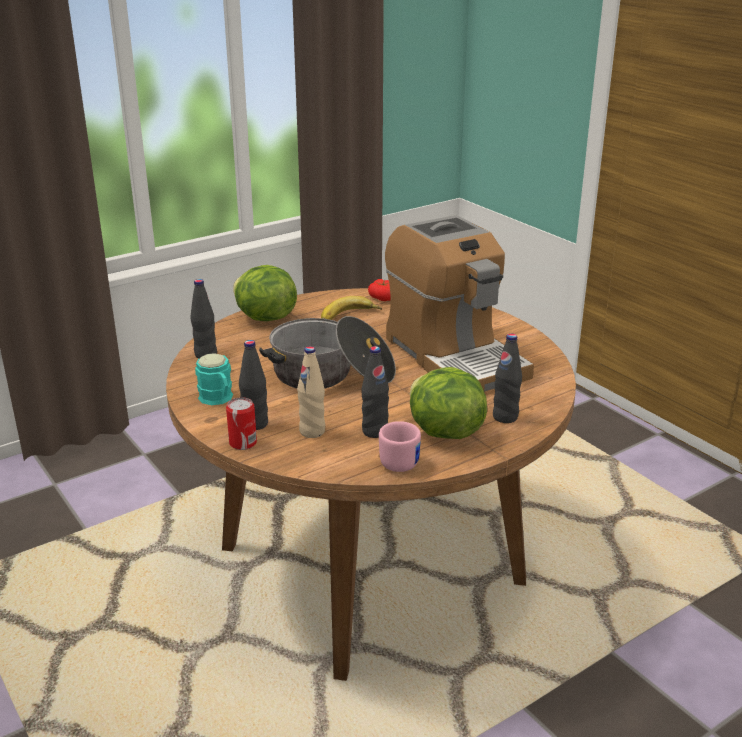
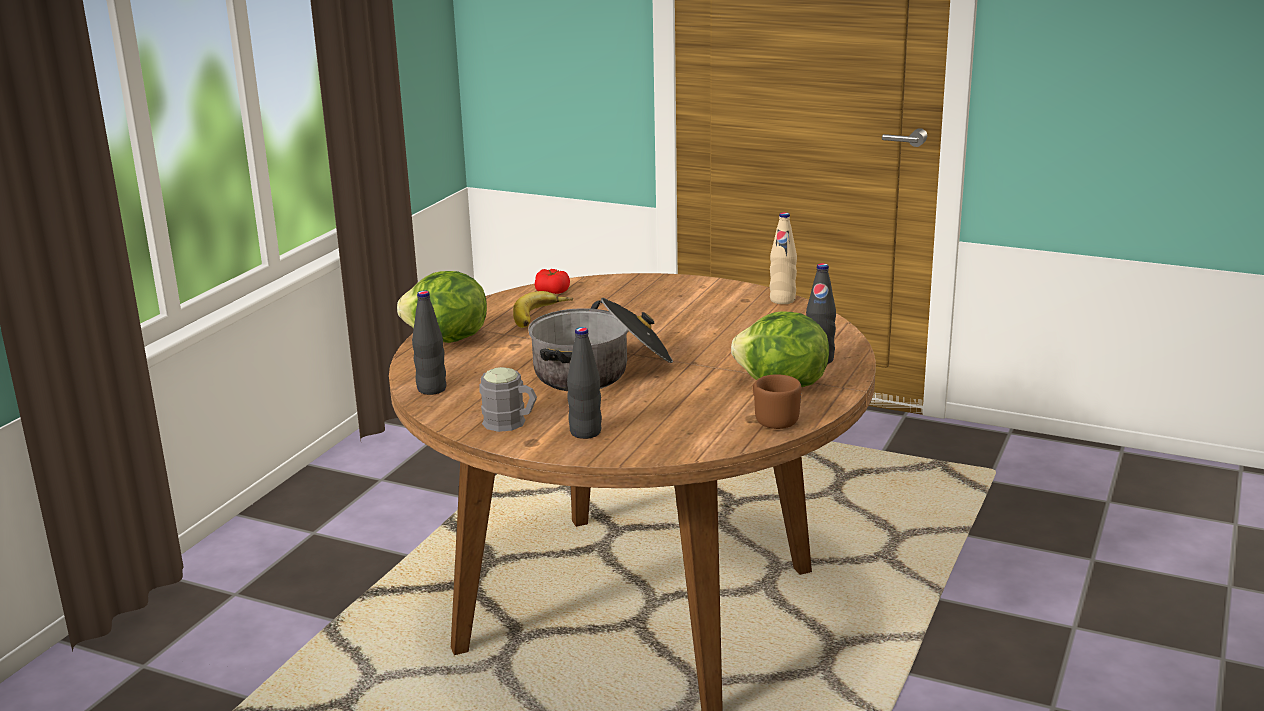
camera: 30 degrees left, 5 degrees down
(218, 399) = (511, 423): turquoise mug -> grey mug
(243, 443) = (597, 451): can -> none
(312, 431) = (654, 422): beige bottle -> beige bottle (782, 300)
(375, 431) = (716, 404): black bottle -> none
(399, 460) = (773, 419): pink mug -> brown mug
(454, 356) = (702, 324): coffee machine -> none

